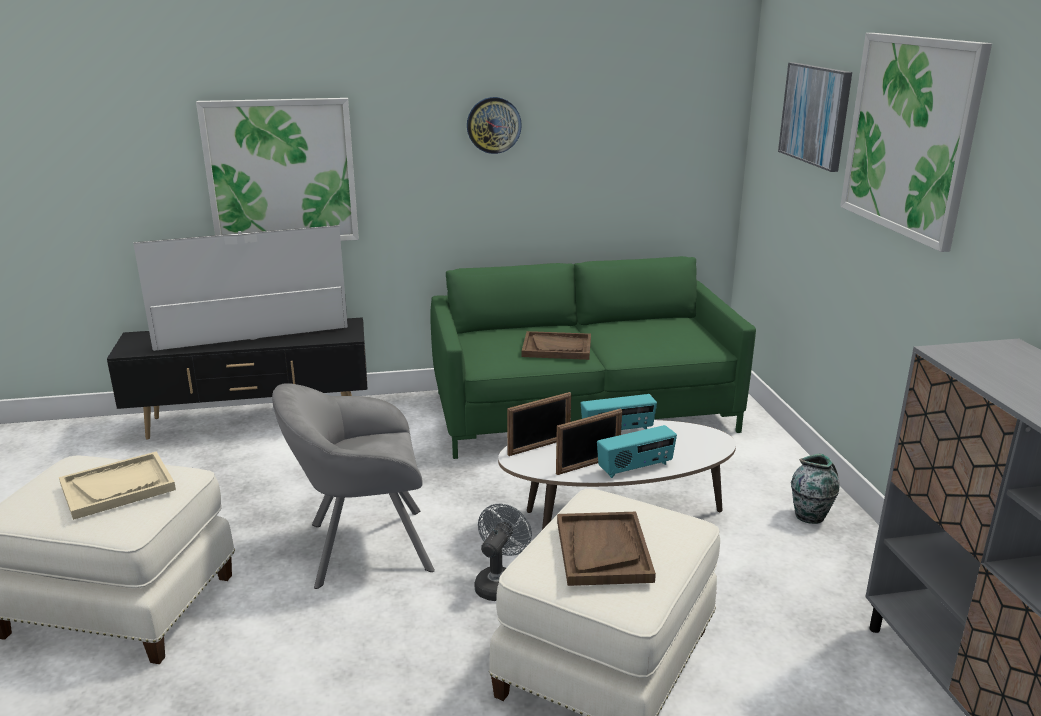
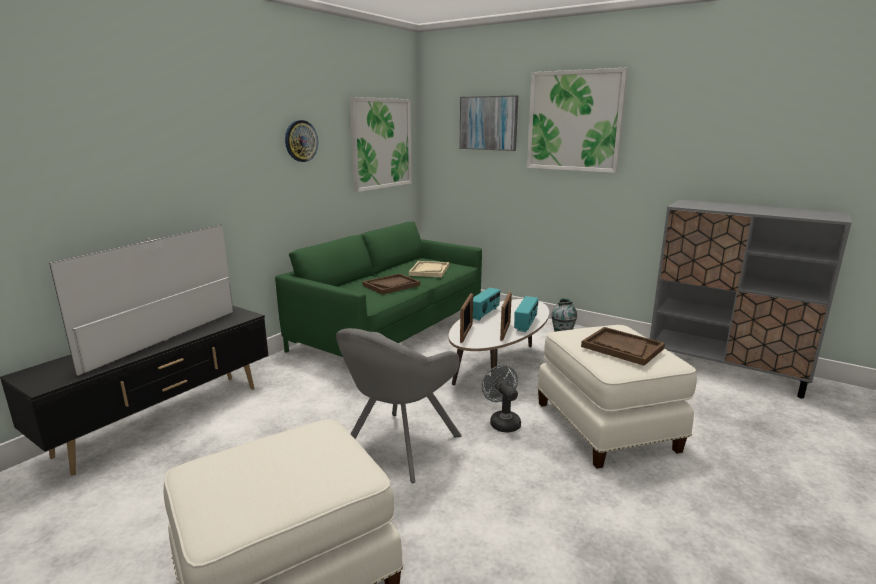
camera: 45 degrees left, 5 degrees down
(118, 487) = (294, 456): beige tray -> beige tray (429, 270)
(281, 172) = (153, 186): picture -> picture (381, 143)

